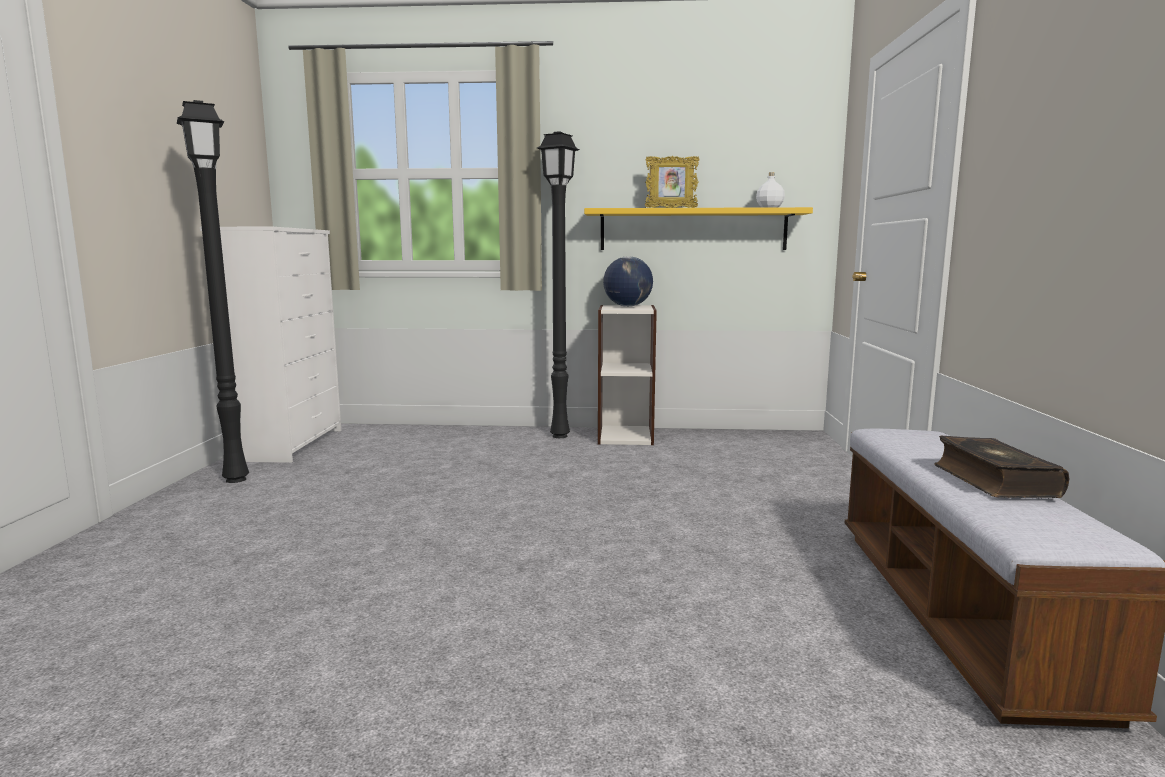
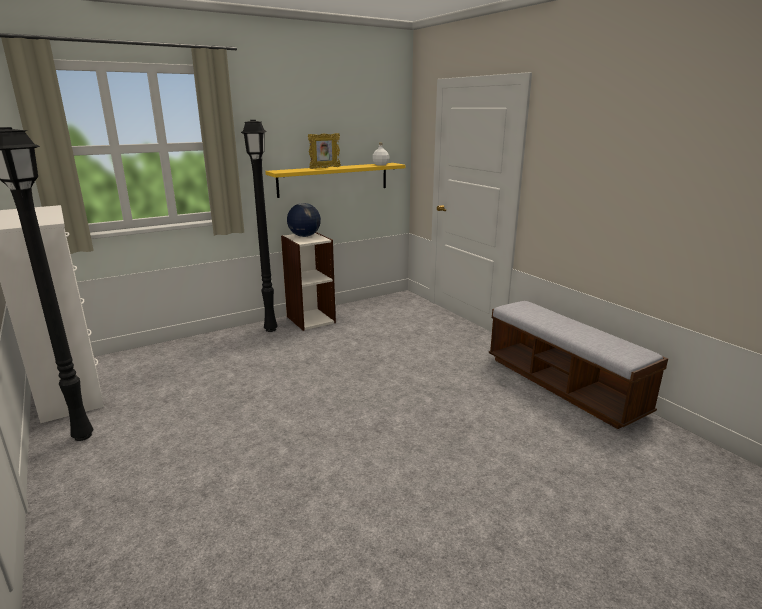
camera: 35 degrees left, 10 degrees up
(993, 481) = (584, 330): book -> none

